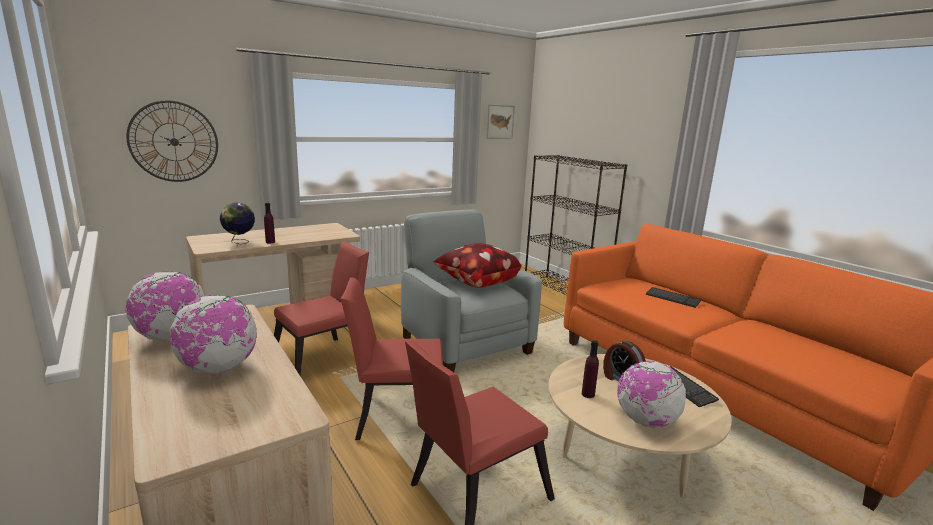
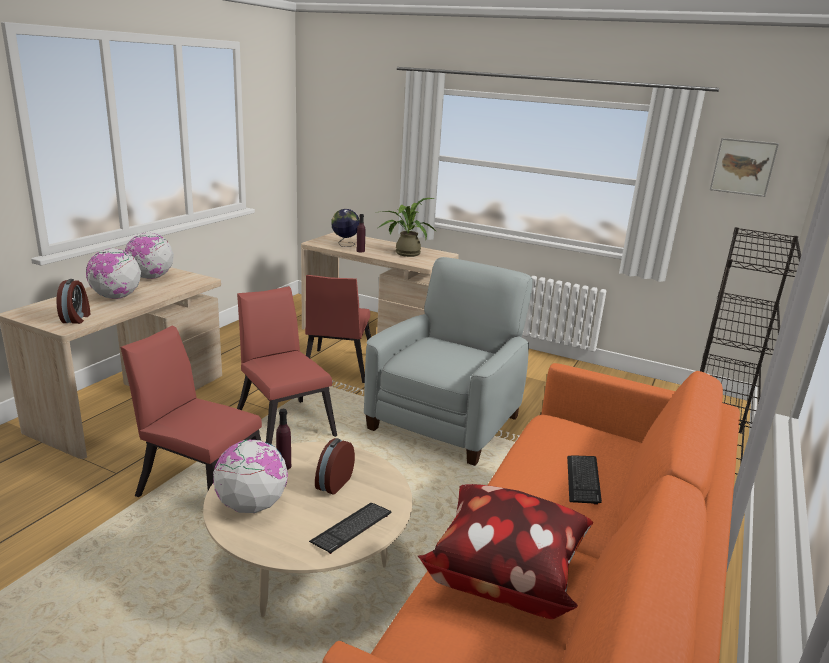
camera: 60 degrees right, 5 degrees up
(174, 142) = (351, 149): wall clock -> none
(269, 406) = (76, 318): none -> alarm clock
(305, 233) = (404, 253): none -> potted plant
(324, 360) = (337, 369): red chair -> red chair turned 75 degrees clockwise
(476, 283) = (454, 353): pillow -> pillow (504, 574)

